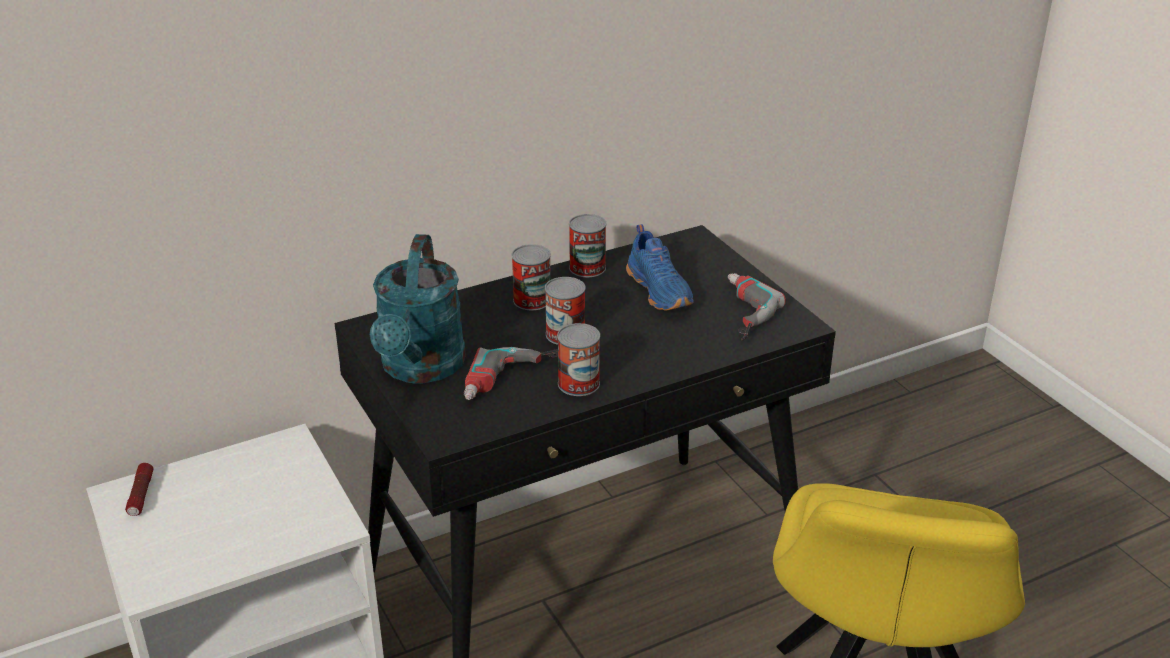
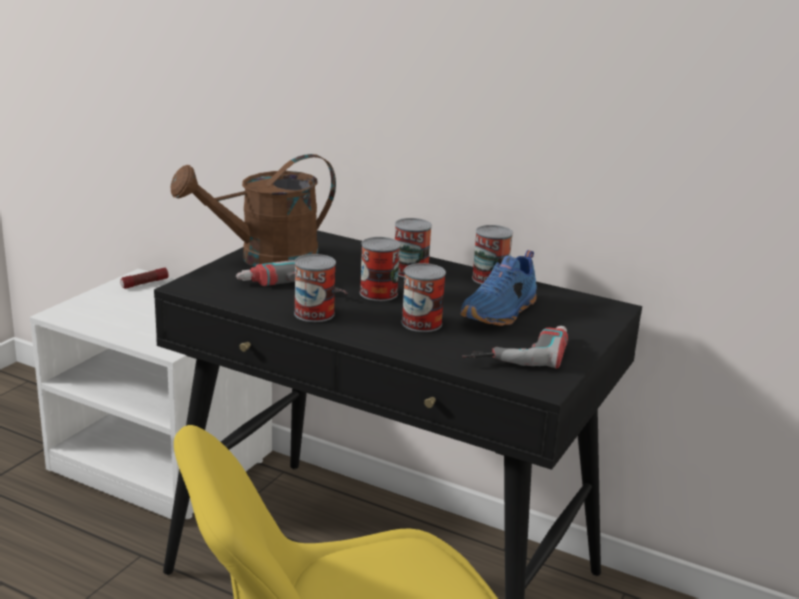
camera: 55 degrees right, 10 degrees down
(420, 369) = (266, 259): turquoise watering can -> brown watering can
(648, 336) = (421, 323): none -> can

